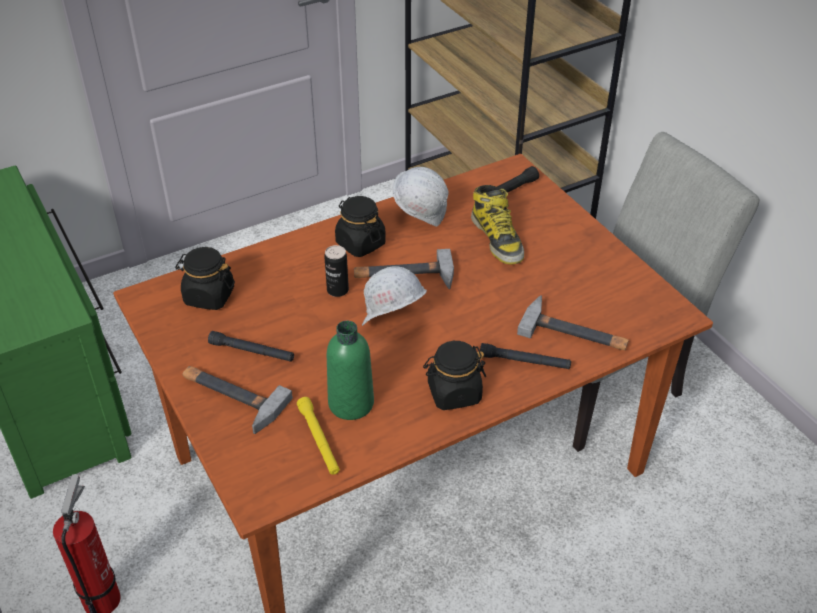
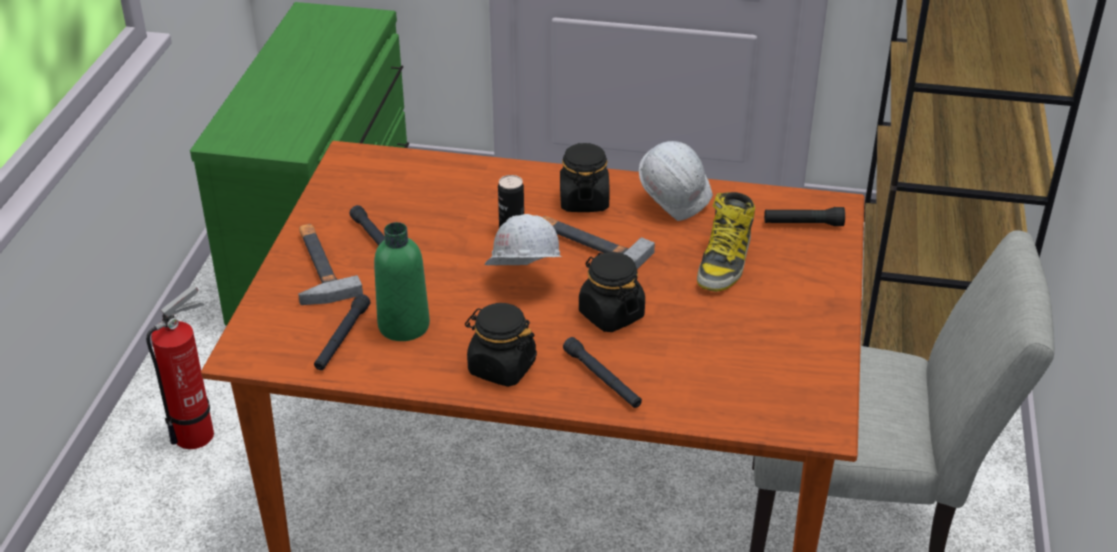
camera: 40 degrees right, 5 degrees down
(209, 296) = (398, 180): black jar -> black jar (611, 314)
(319, 440) = (342, 338): yellow flashlight -> black flashlight
(575, 332) = (688, 382): hammer -> none

